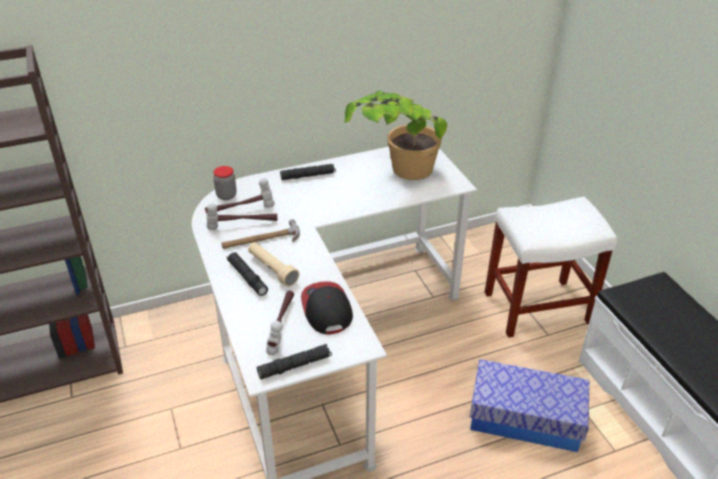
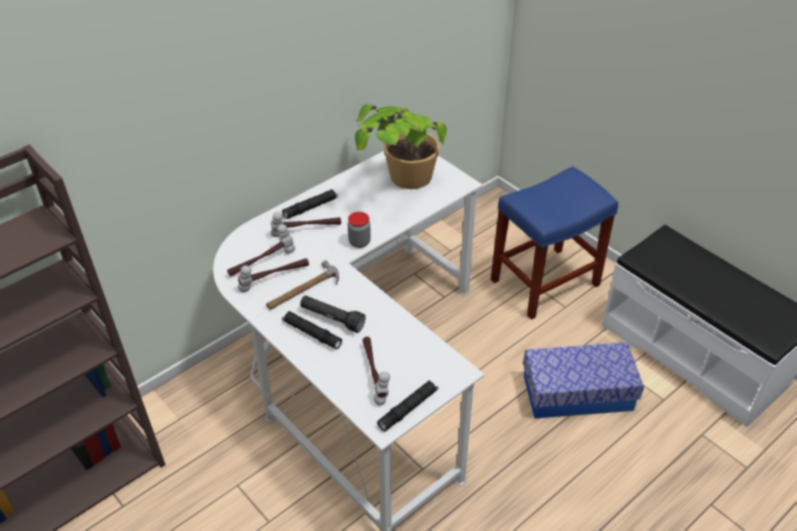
camera: 20 degrees left, 5 degrees up
(226, 195) = (238, 250): jar -> jar (359, 242)
(272, 269) = (332, 319): beige flashlight -> black flashlight
(293, 193) = (306, 231): none -> hammer
(326, 309) = (406, 345): cap -> none
(538, 307) = (546, 281): white stool -> blue stool

